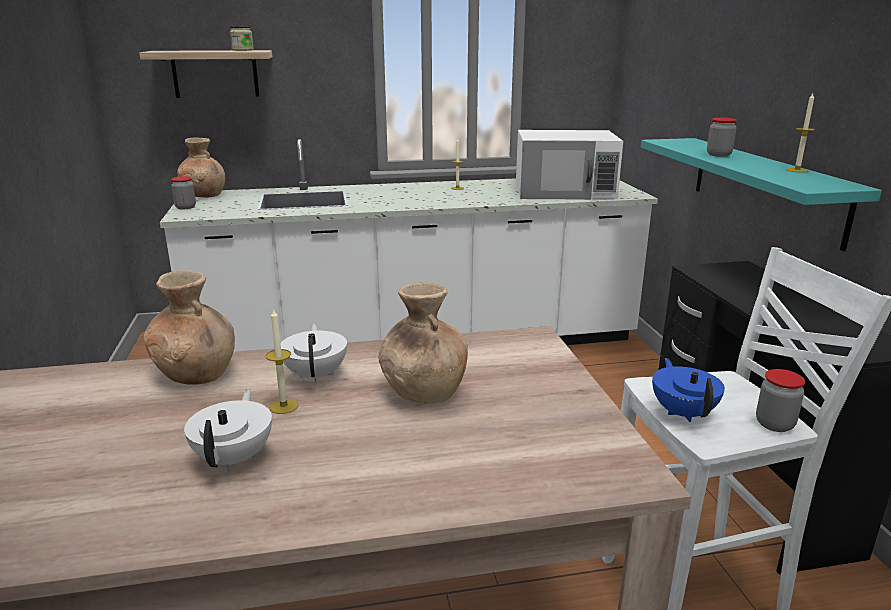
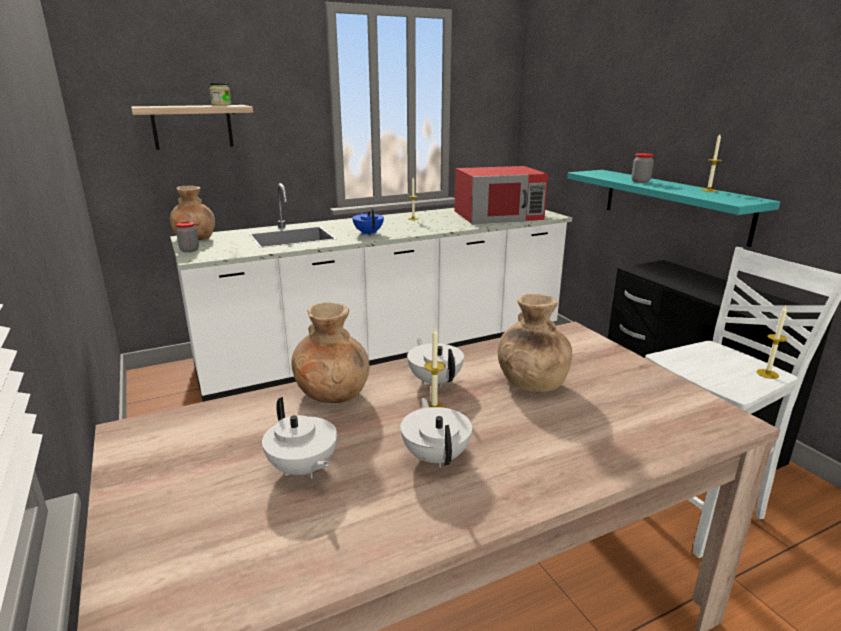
camera: 15 degrees left, 0 degrees up
(91, 448) = (303, 469): none -> white teapot
(565, 190) = (498, 215): white microwave -> red microwave
(683, 412) = (704, 374): blue teapot -> blue teapot (368, 233)
(774, 424) = (767, 374): jar -> candle

